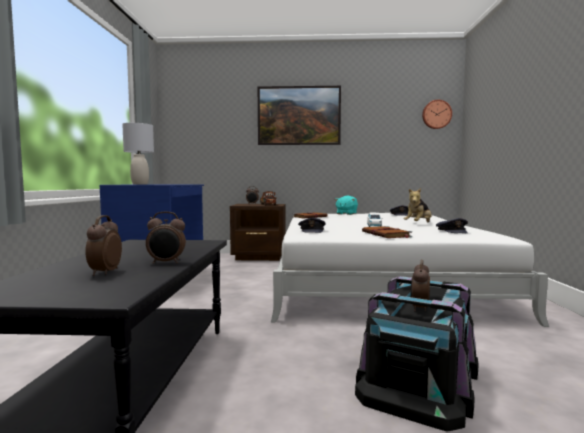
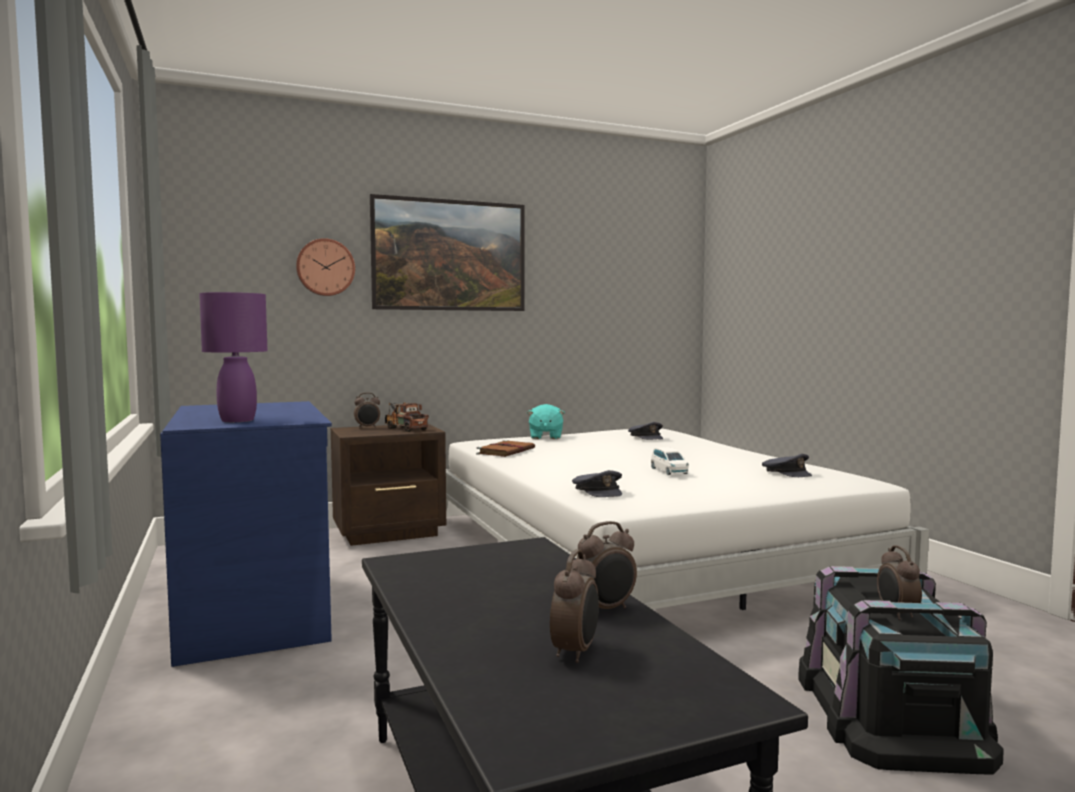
camera: 25 degrees left, 0 degrees up
(104, 273) = (576, 652): alarm clock -> alarm clock turned 135 degrees counterclockwise
(139, 184) = (237, 420): grey table lamp -> purple table lamp
(386, 234) = (723, 490): brown book -> none
(418, 224) = (708, 458): plush toy -> none
(436, 114) = (669, 264): wall clock -> wall clock (325, 267)

